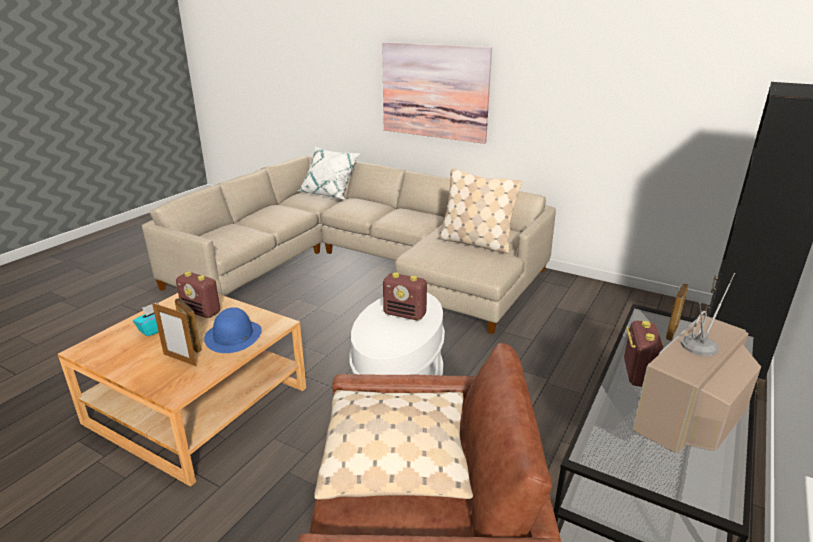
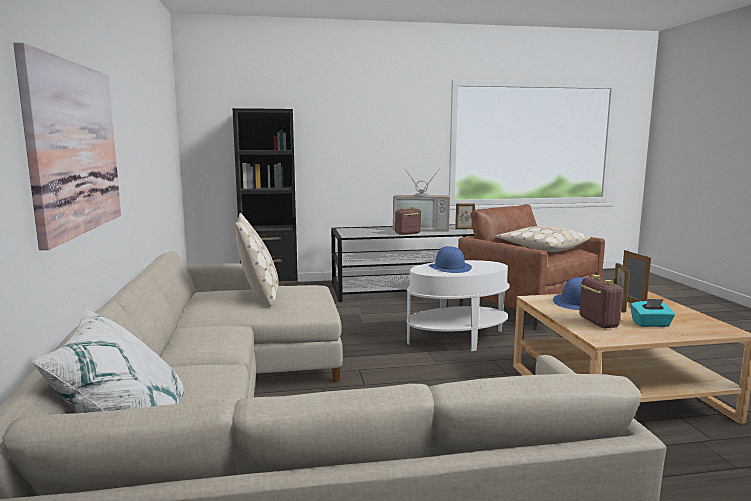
camera: 130 degrees left, 15 degrees down
(405, 314) = (449, 267): radio -> blue hat
(671, 332) = (356, 233): picture frame -> picture frame (464, 228)

